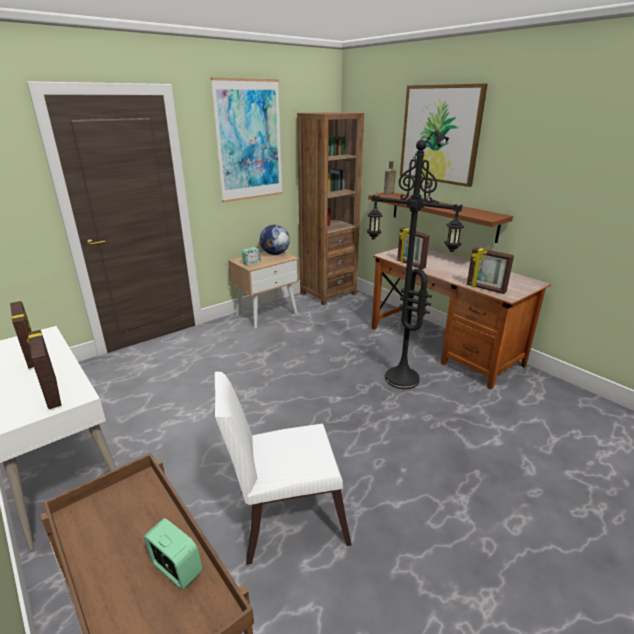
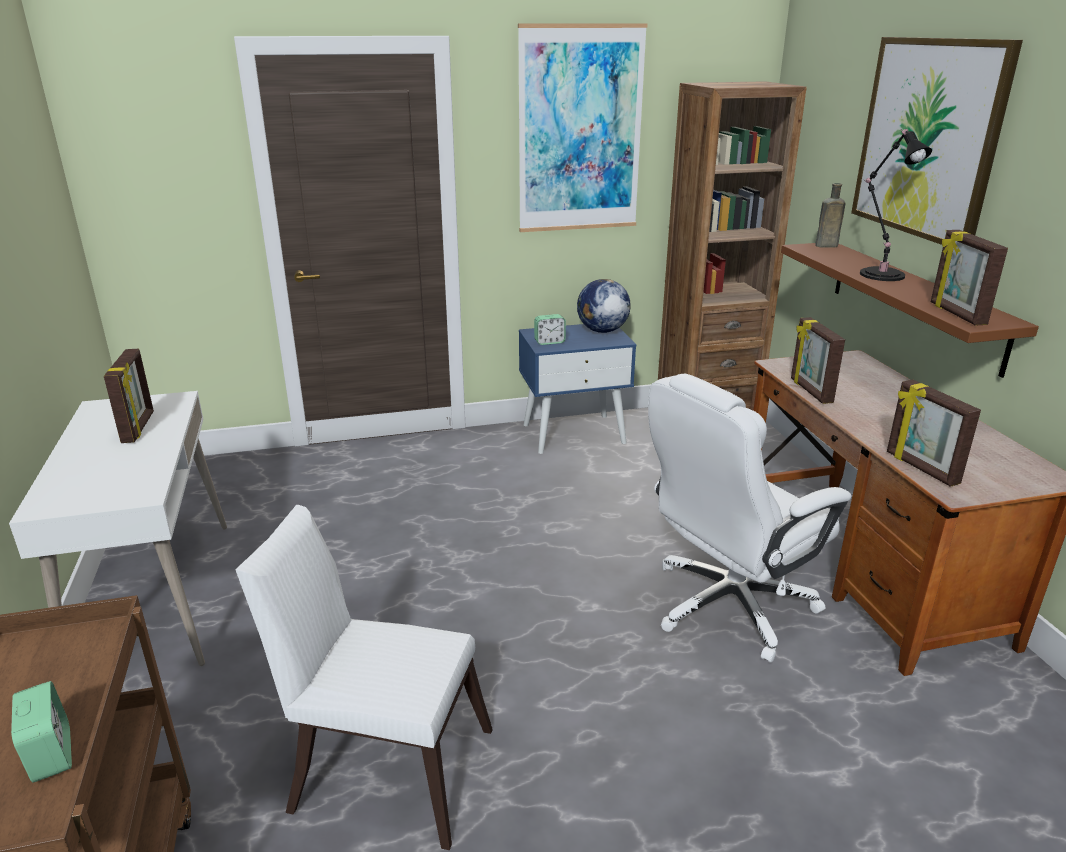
camera: 25 degrees right, 0 degrees up
(51, 393) = (118, 483): picture frame -> picture frame (956, 314)
(267, 314) = (574, 433): beige nightstand -> blue nightstand
(399, 379) = (728, 605): black floor lamp -> white office chair

